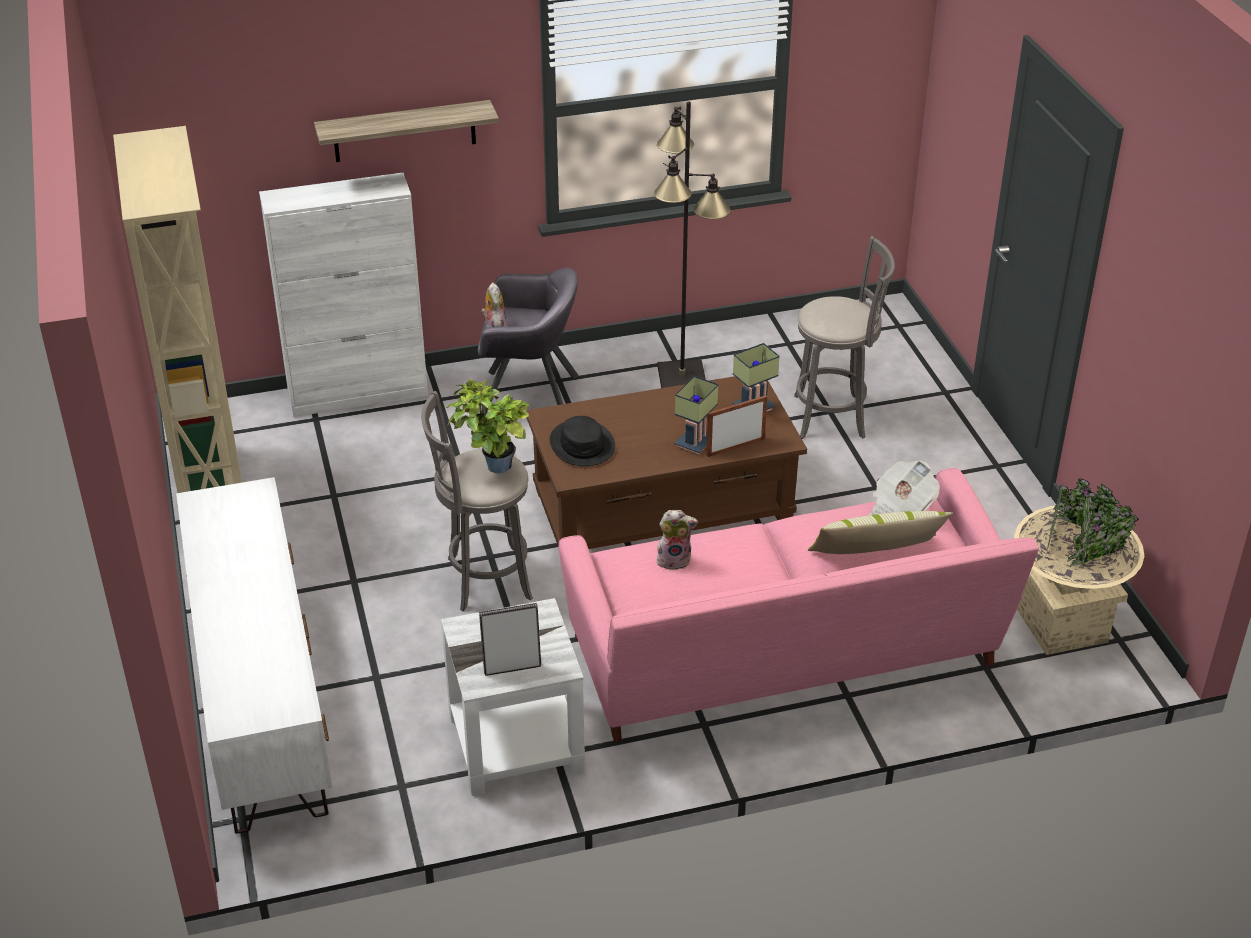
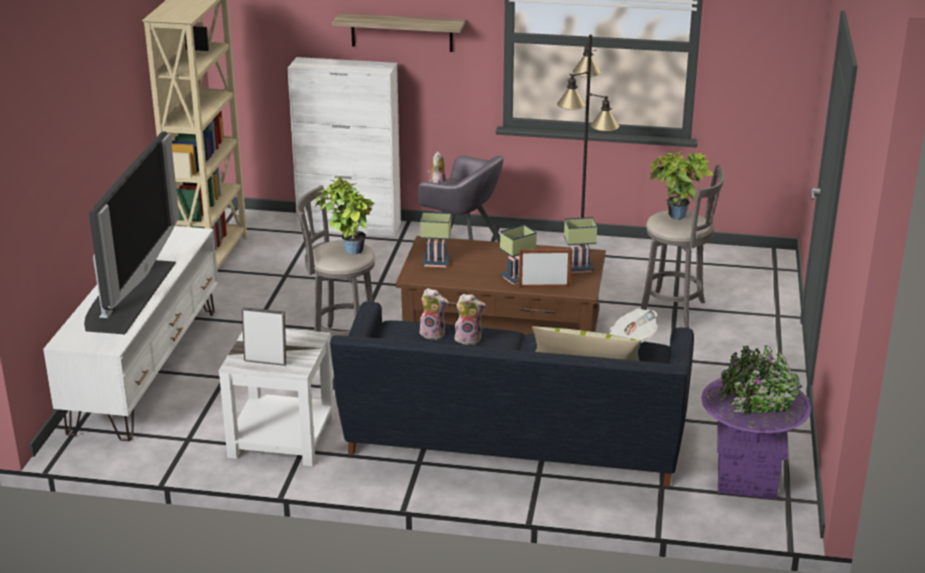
camera: 25 degrees right, 10 degrees down
(252, 619) = (129, 295): none -> television
(582, 444) = (437, 262): black hat -> table lamp
(720, 555) = (469, 339): none -> plush toy
(786, 658) = (513, 441): pink sofa -> black sofa
(833, 312) = (675, 218): none -> potted plant
(1061, 626) = (746, 478): beige planter -> purple planter

